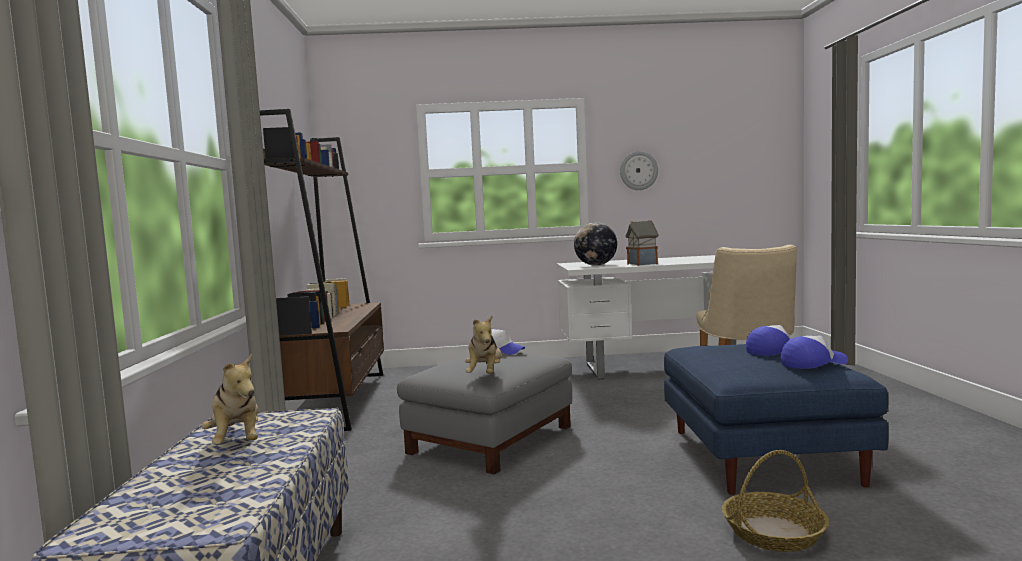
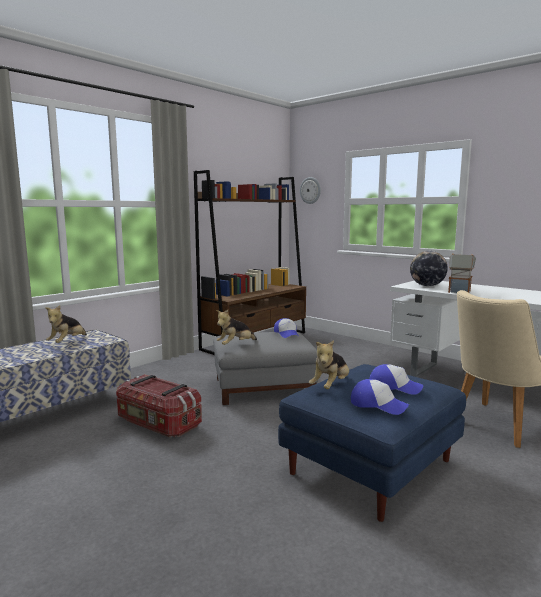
camera: 45 degrees right, 5 degrees up
(470, 530) = (158, 423): none -> storage box
(638, 170) = (515, 205): wall clock -> wall clock (310, 190)
(730, 367) = (330, 386): none -> plush toy
(773, 533) = (252, 503): basket -> none

